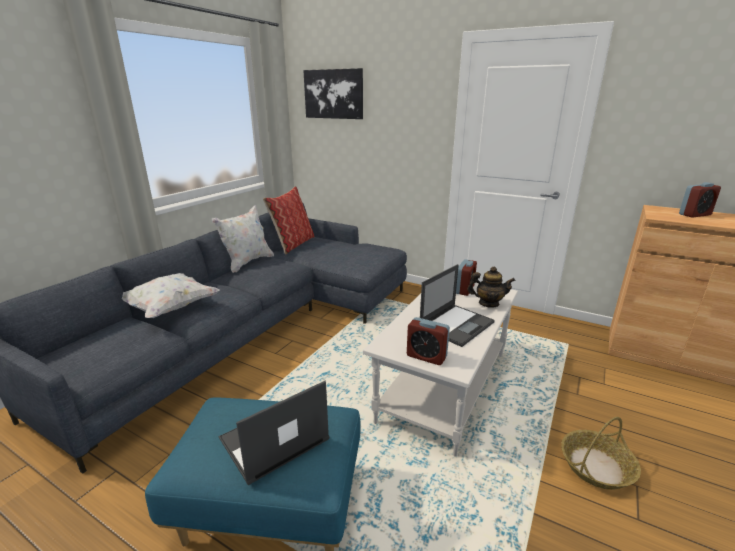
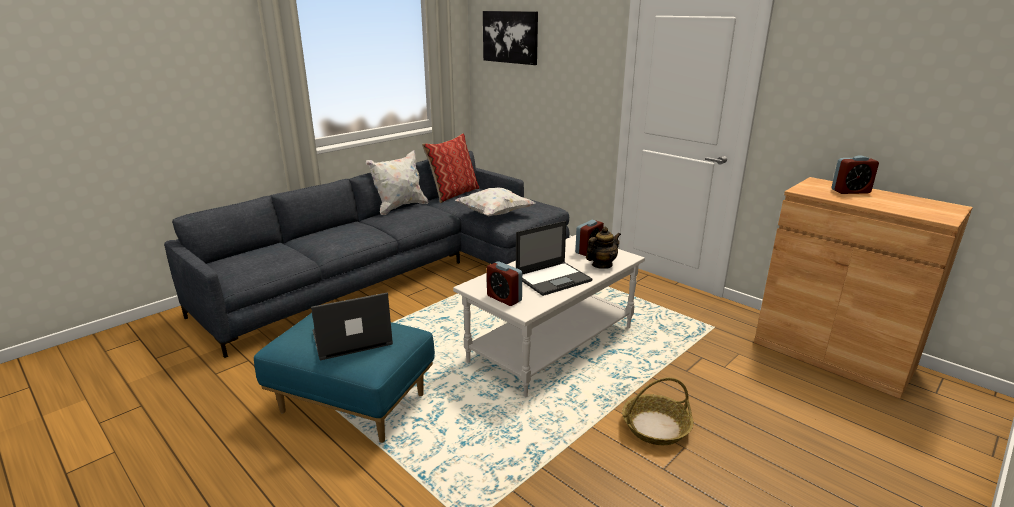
camera: 15 degrees right, 0 degrees up
(170, 308) = (314, 239): white pillow -> white pillow (494, 214)
(488, 303) = (601, 265): teapot -> teapot turned 60 degrees counterclockwise

